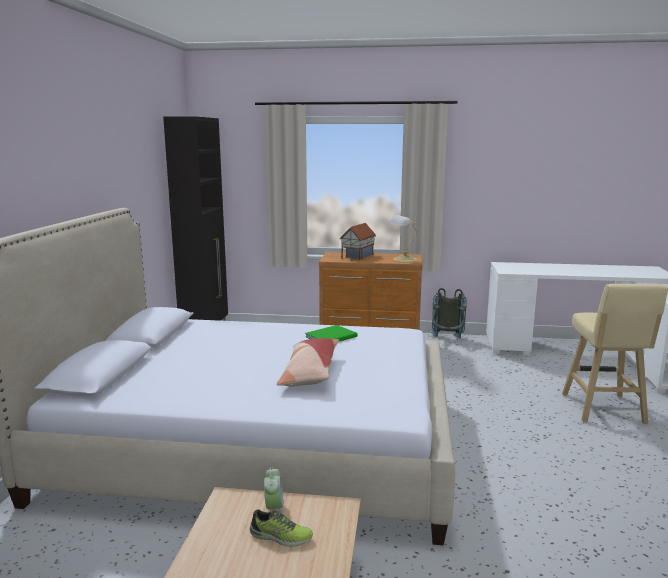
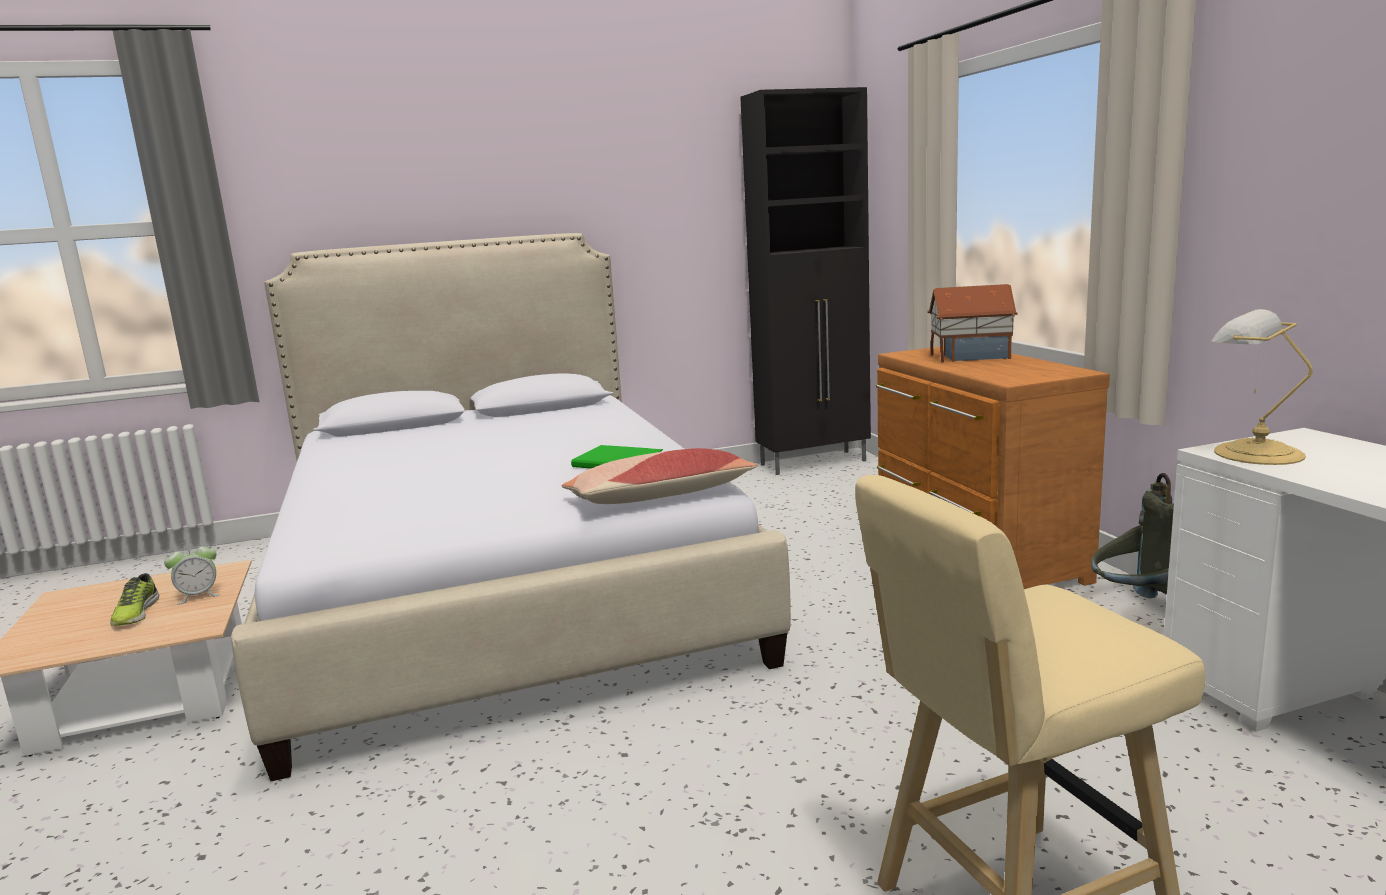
camera: 65 degrees right, 0 degrees up
(310, 372) = (447, 482): pillow -> pillow (659, 496)
(404, 260) = (1016, 375): table lamp -> table lamp (1253, 453)

